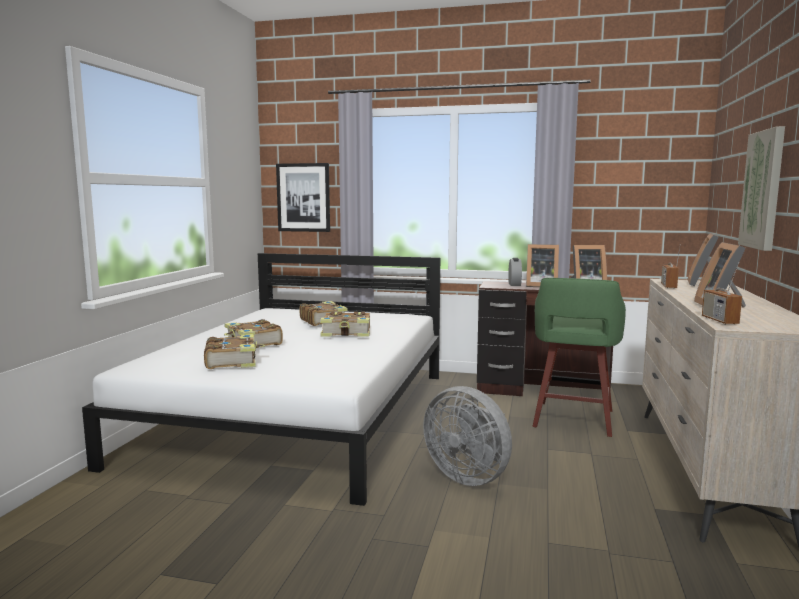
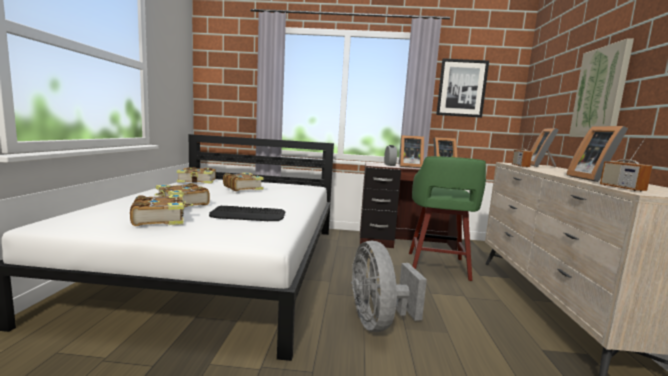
camera: 10 degrees left, 0 degrees up
(303, 197) = (227, 93): picture -> picture (461, 88)
(324, 356) = (248, 215): none -> keyboard
(347, 333) = (264, 197): book -> book (197, 181)
(469, 476) = (378, 322): grey fan -> grey fan turned 45 degrees clockwise

